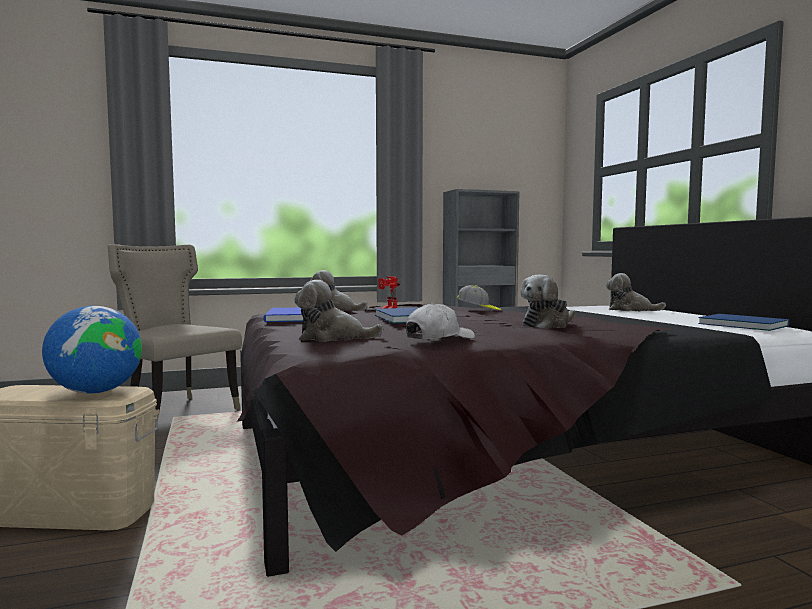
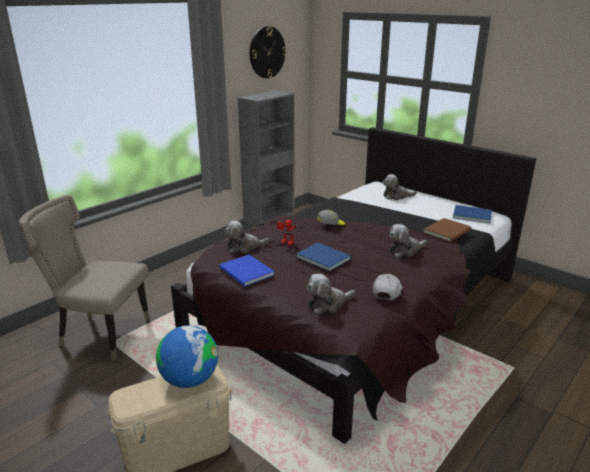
camera: 30 degrees left, 20 degrees up
(494, 148) = (267, 52): none -> wall clock
(547, 325) = (405, 250): plush toy -> plush toy turned 45 degrees clockwise
(660, 322) = (448, 231): none -> brown book

